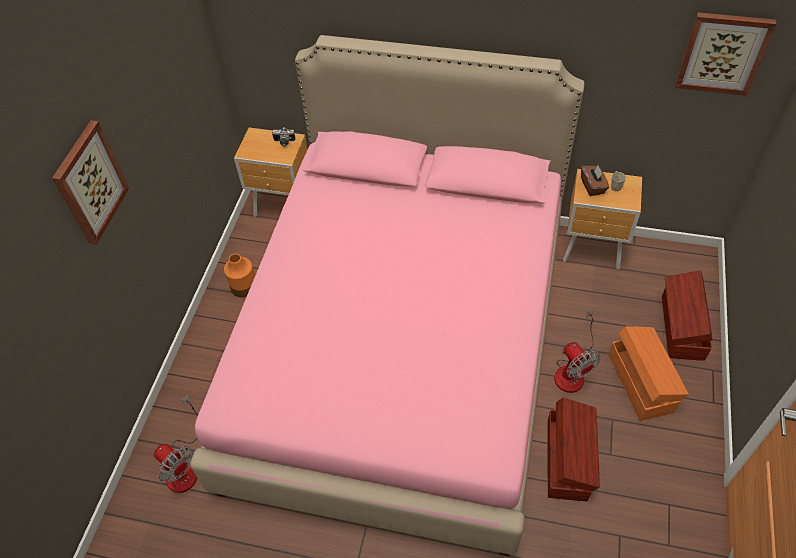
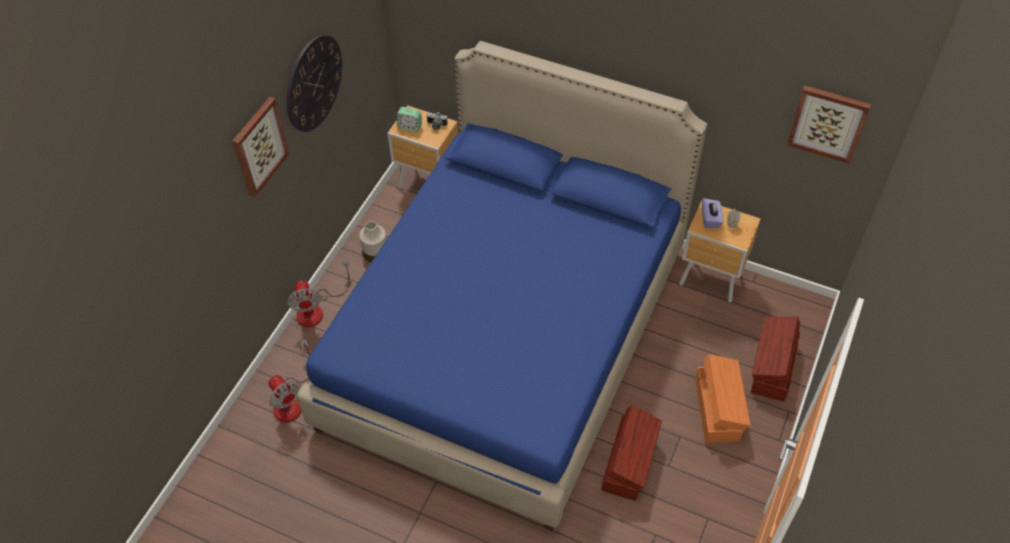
camera: 10 degrees right, 0 degrees up
(143, 104) = (313, 83): none -> wall clock
(244, 286) = (376, 252): orange vase -> beige vase
(256, 148) = (410, 126): none -> alarm clock
(402, 348) = (506, 336): pink bed -> blue bed
(572, 370) = (657, 386): fan -> fan (317, 309)
(592, 186) = (710, 219): brown tissue box -> purple tissue box

